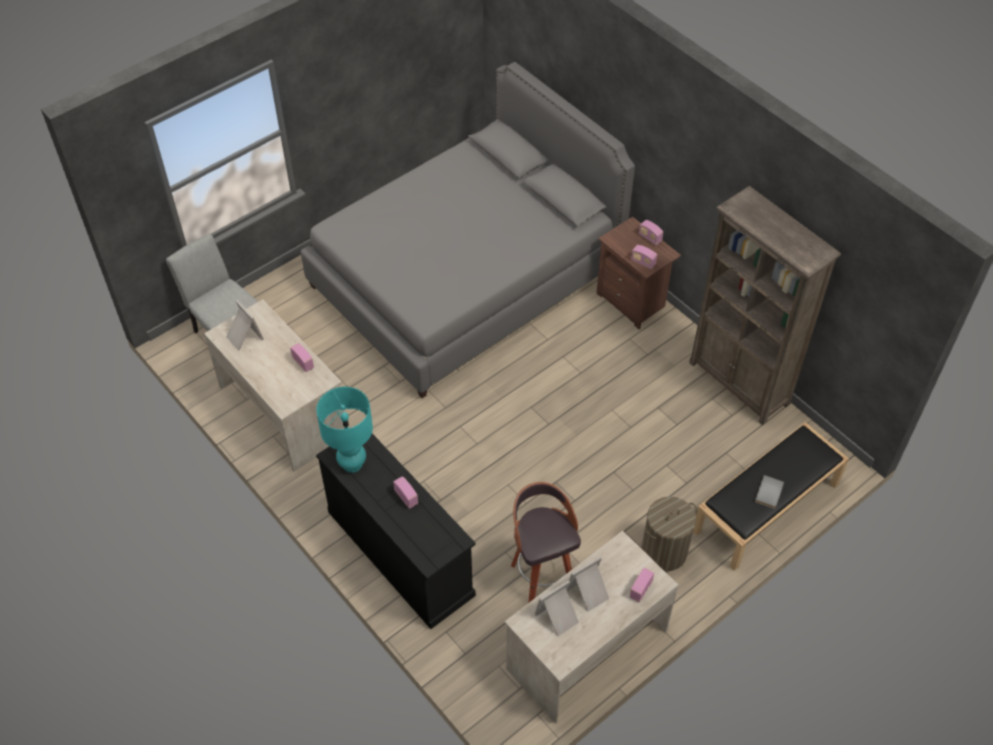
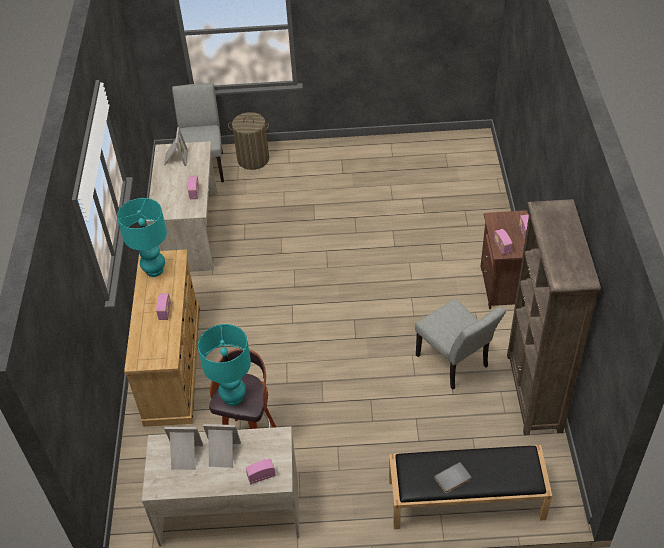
camera: 40 degrees right, 5 degrees down
(399, 552) = (172, 363): black dresser -> beige dresser
(465, 277) = (393, 207): grey bed -> none
(544, 538) = (233, 398): none -> turquoise table lamp
(655, 396) = (455, 364): none -> grey chair
(664, 551) = (353, 479): laundry basket -> laundry basket (253, 159)

